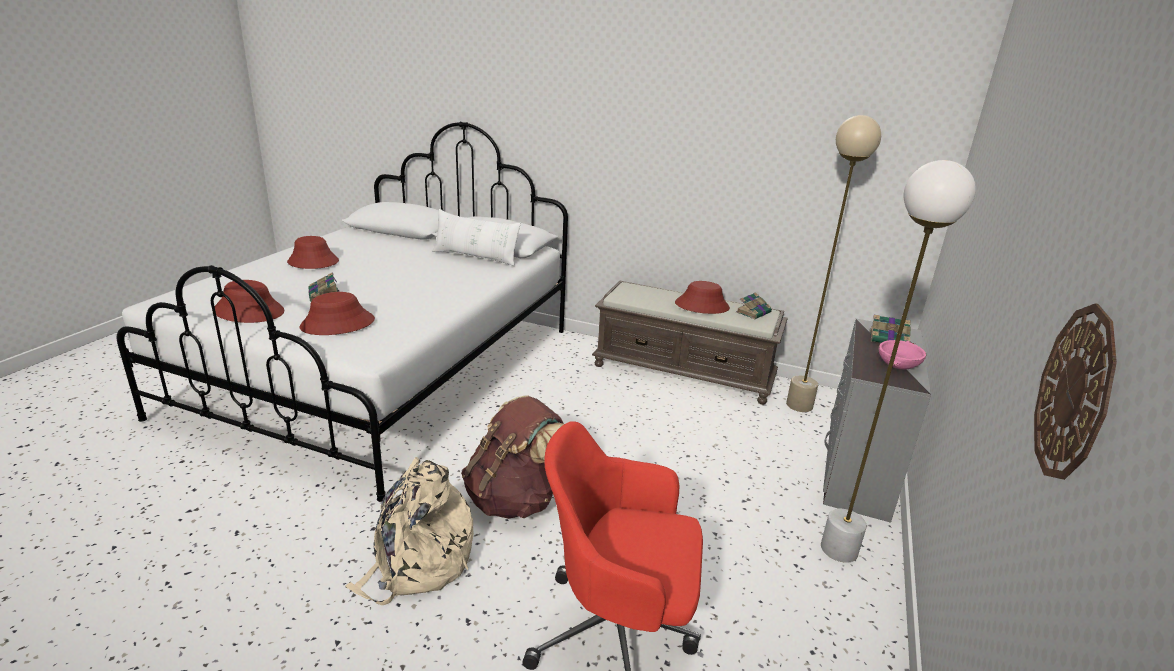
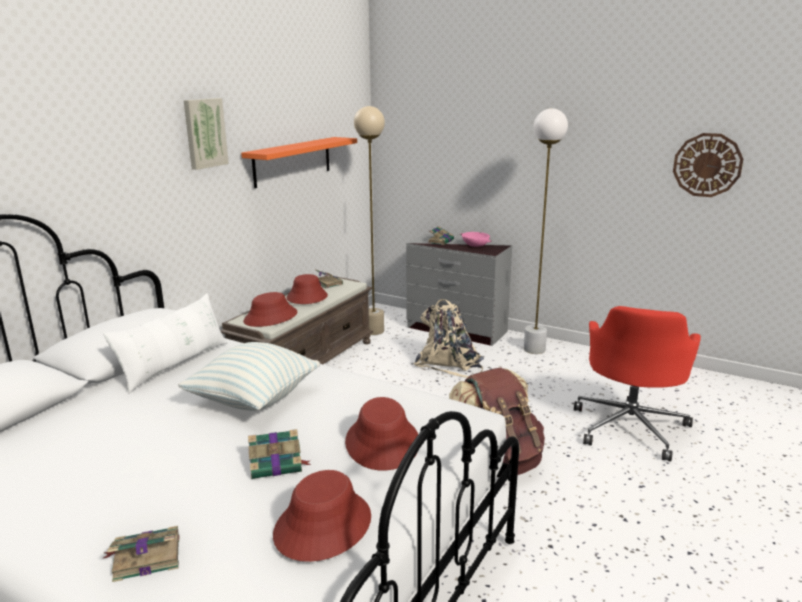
camera: 80 degrees left, 5 degrees down
(251, 276) = (145, 557): none -> book
(313, 262) = (103, 495): red hat -> red hat (270, 317)
(416, 283) = (254, 399): none -> pillow
(417, 563) = (589, 514): beige backpack -> beige backpack (449, 364)
(647, 105) = (204, 133): none -> picture
(768, 163) = (292, 161): none -> orange shelf

